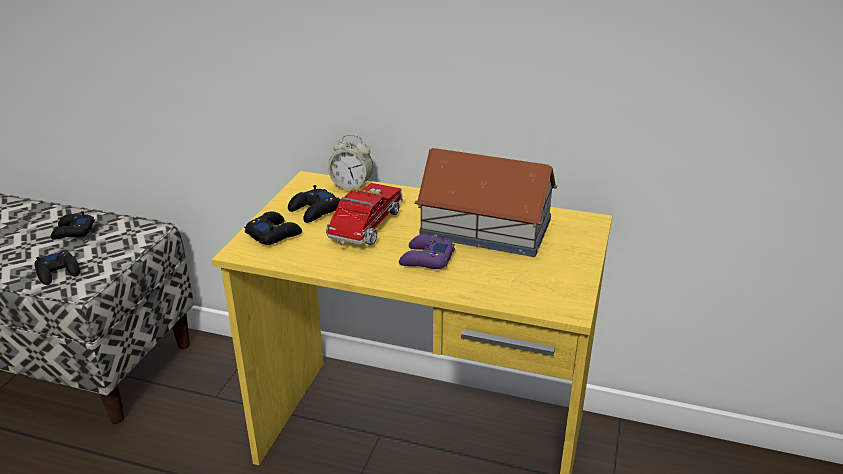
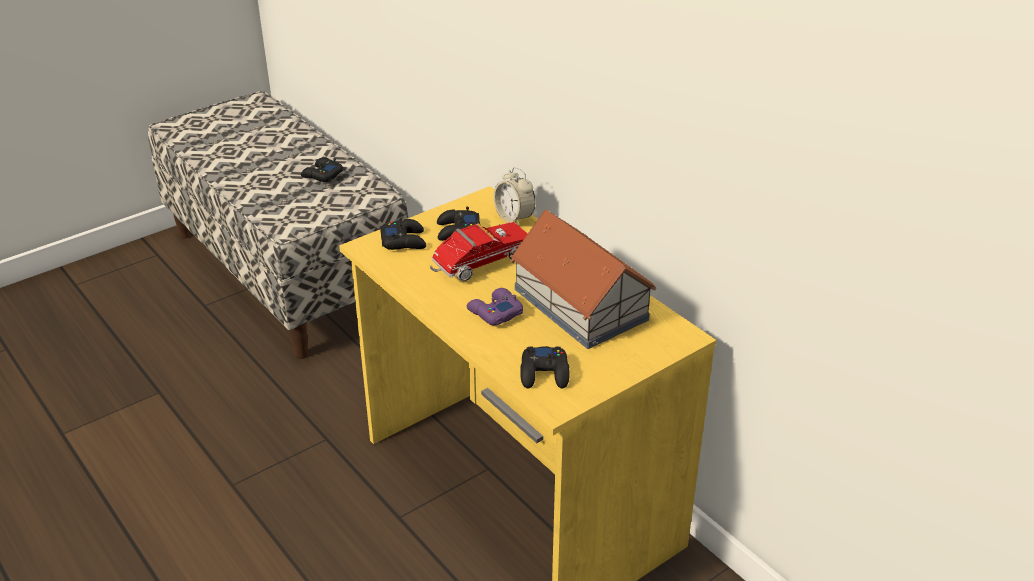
camera: 35 degrees right, 5 degrees up
(58, 272) = (283, 209): black game controller -> black game controller (545, 373)

